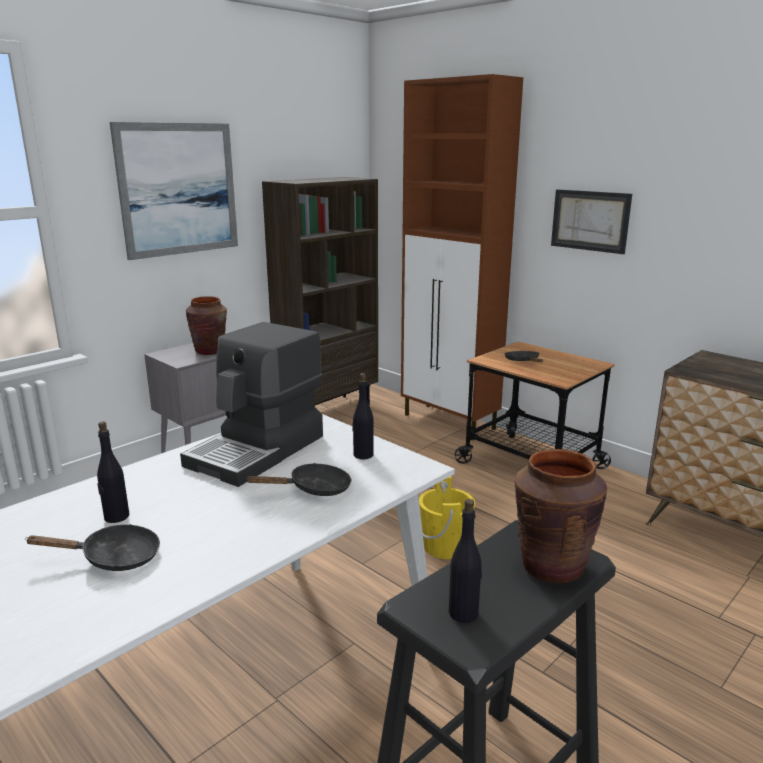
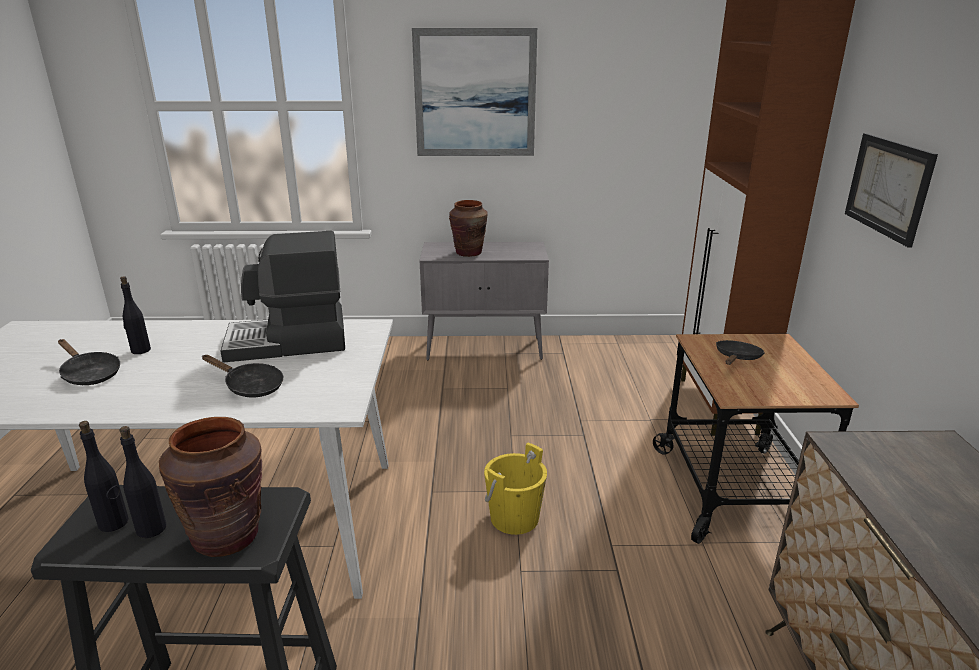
camera: 45 degrees right, 5 degrees up
(328, 410) = (613, 347): brown bookcase -> none
(363, 455) = (333, 377): black bottle -> black bottle (151, 528)

